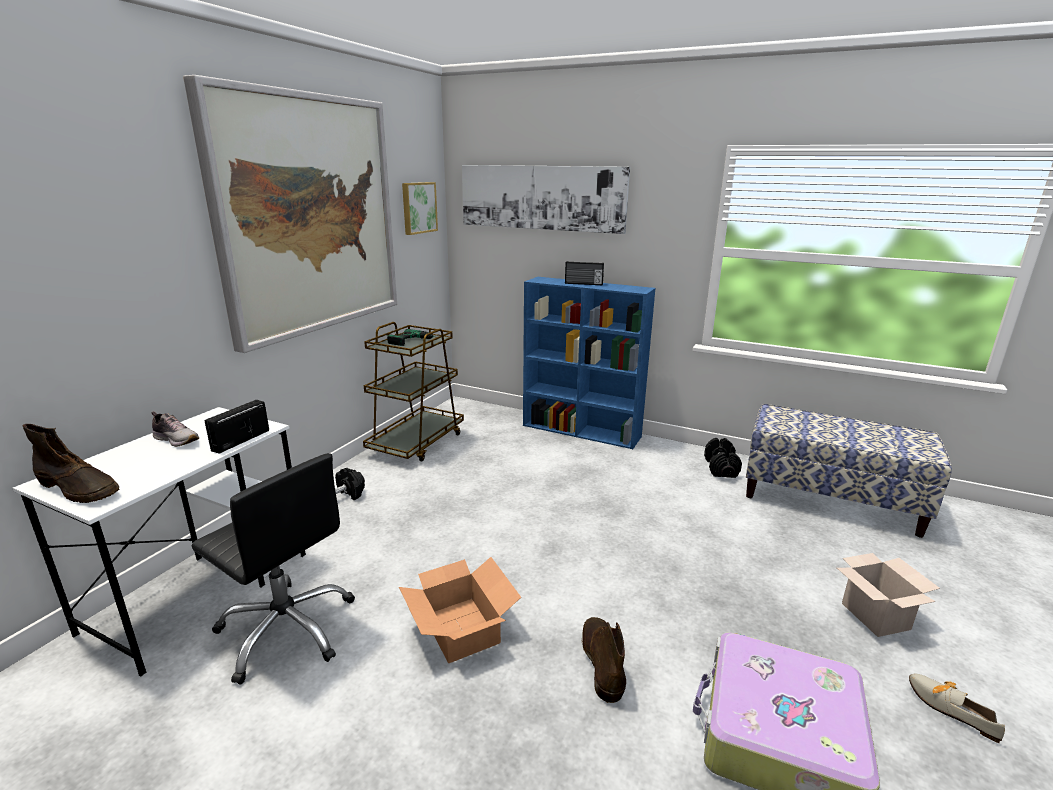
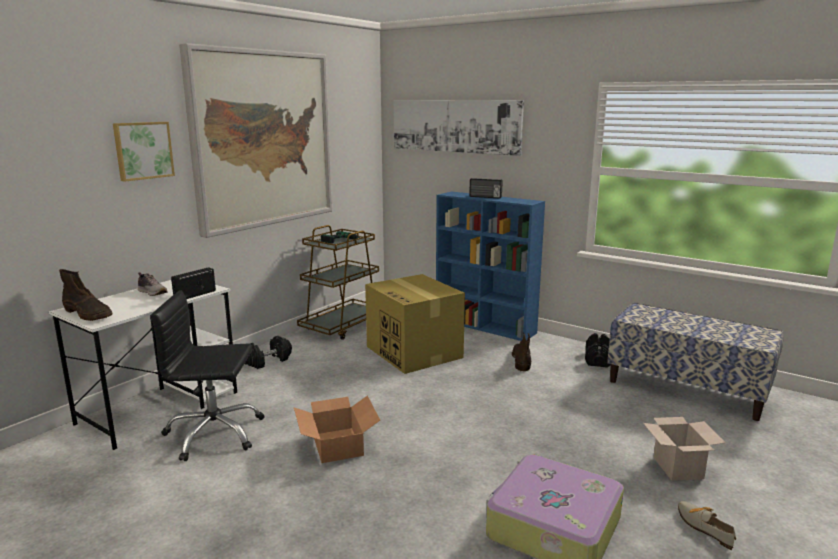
camera: 10 degrees right, 5 degrees down
(287, 629) = (214, 434): black office chair -> black office chair turned 135 degrees clockwise
(418, 207) = (355, 134): picture -> picture (143, 150)
(514, 473) = (415, 352): none -> cardboard box
(602, 661) = (436, 473): brown boot -> brown boot (521, 360)

